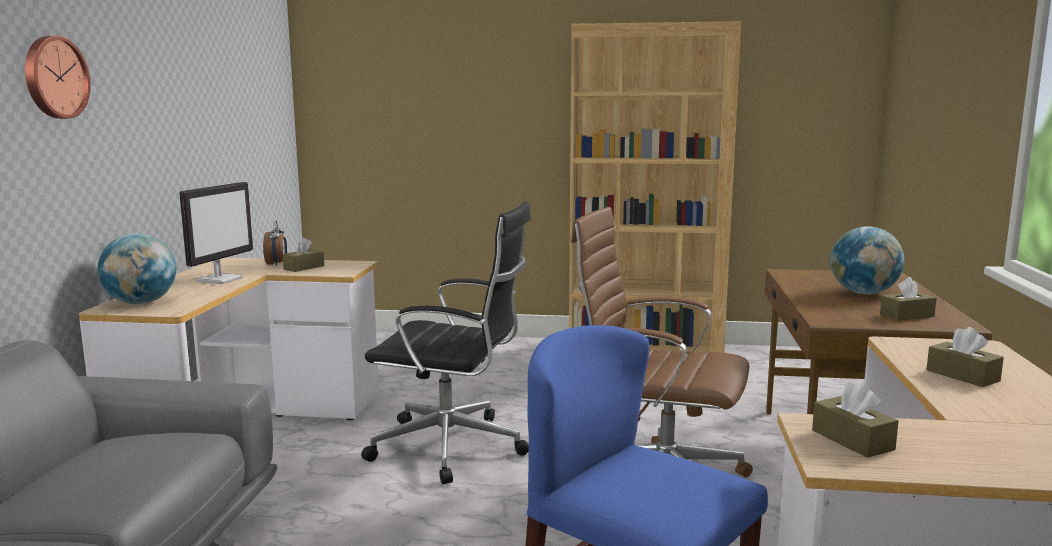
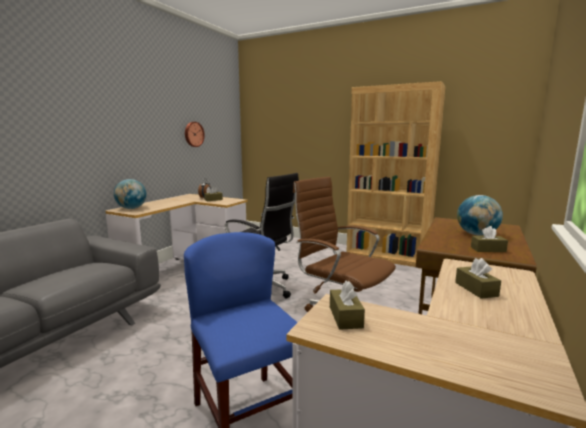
camera: 20 degrees right, 0 degrees up
(54, 77) = (98, 112): wall clock -> wall clock (193, 134)
(219, 279) = (174, 202): monitor -> none

